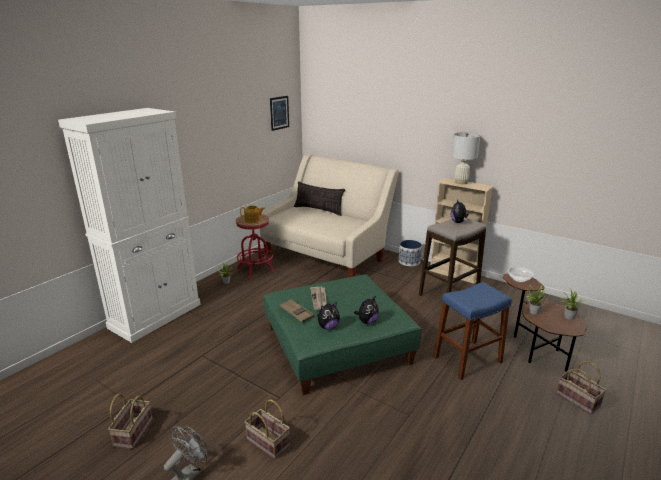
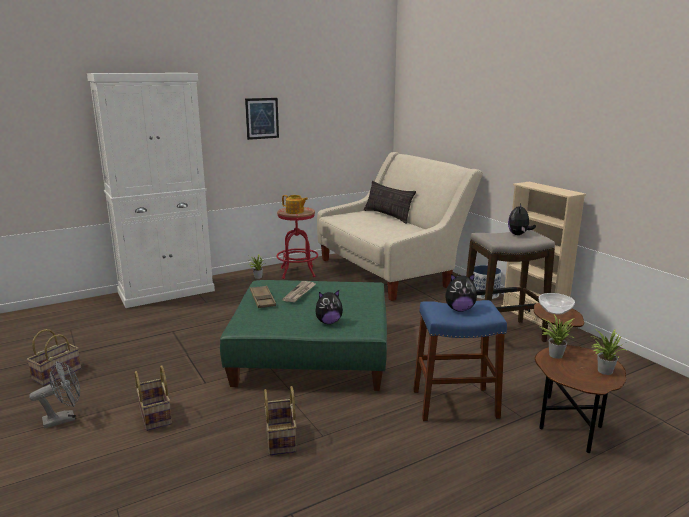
camera: 25 degrees right, 5 degrees down
(279, 113) = (360, 99): picture -> picture (262, 118)
(328, 327) = (280, 318): plush toy -> plush toy (459, 309)
(461, 182) = (544, 186): white table lamp -> none
(579, 400) = (573, 488): basket -> basket (281, 439)

